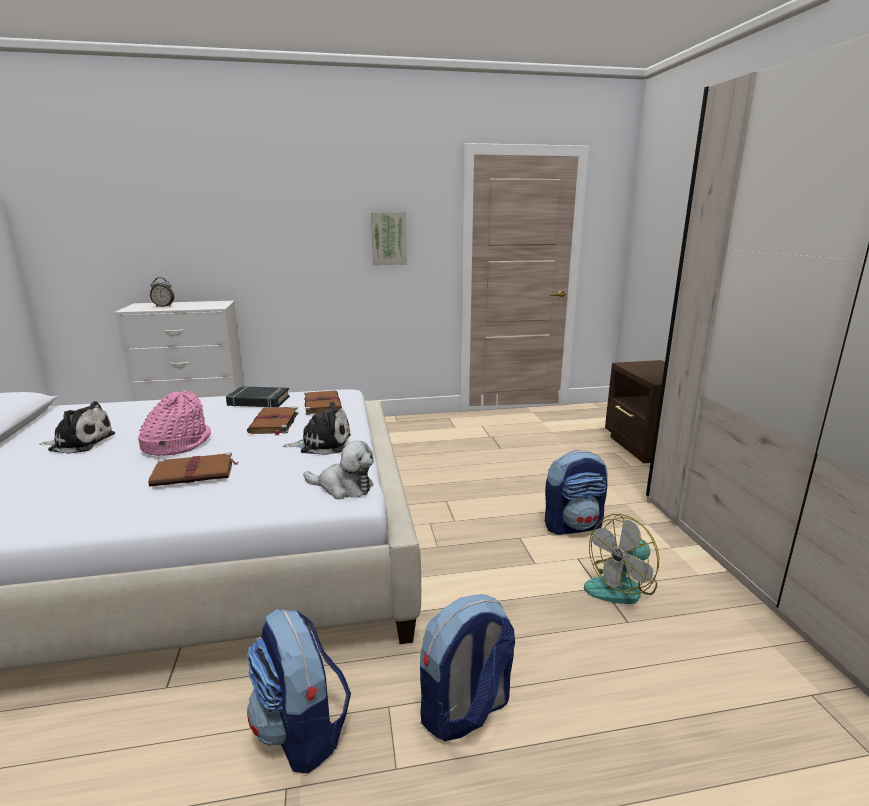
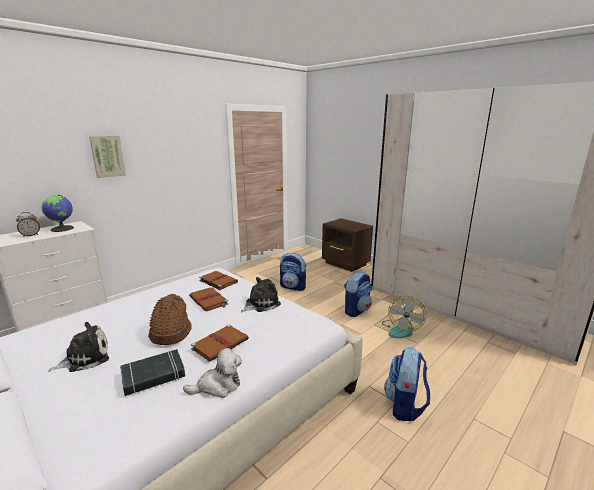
camera: 35 degrees left, 0 degrees up
(177, 444) = (170, 333): pink hat -> brown hat
(201, 304) = (62, 229): none -> globe
(258, 401) = (171, 290): black book -> black book (153, 376)
(302, 731) = (357, 453): backpack -> backpack (293, 287)
(343, 487) = (312, 322): plush toy -> plush toy (218, 386)
(388, 238) = (187, 164): picture -> picture (107, 156)

